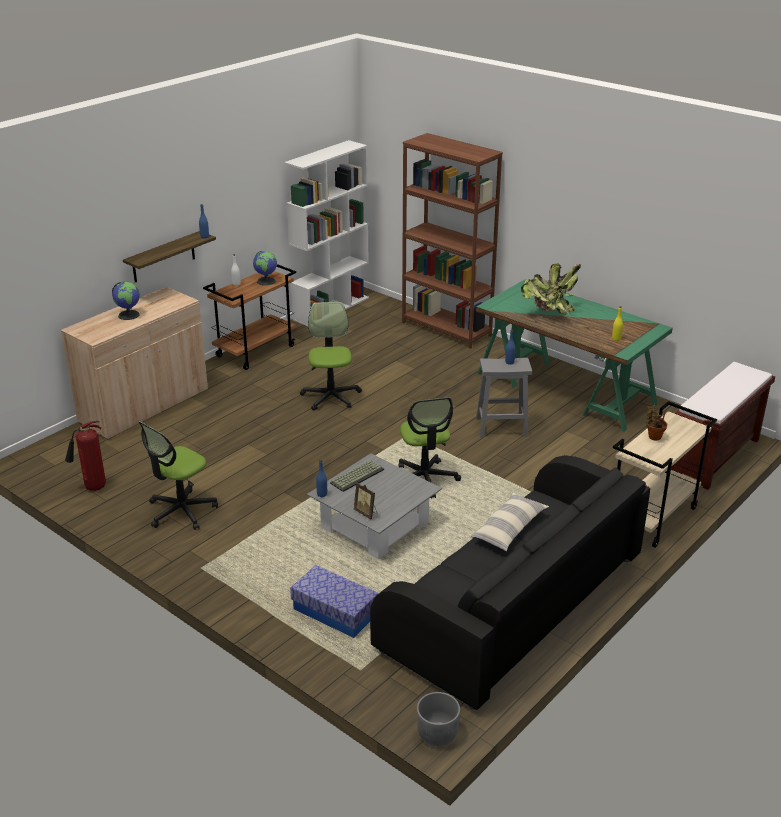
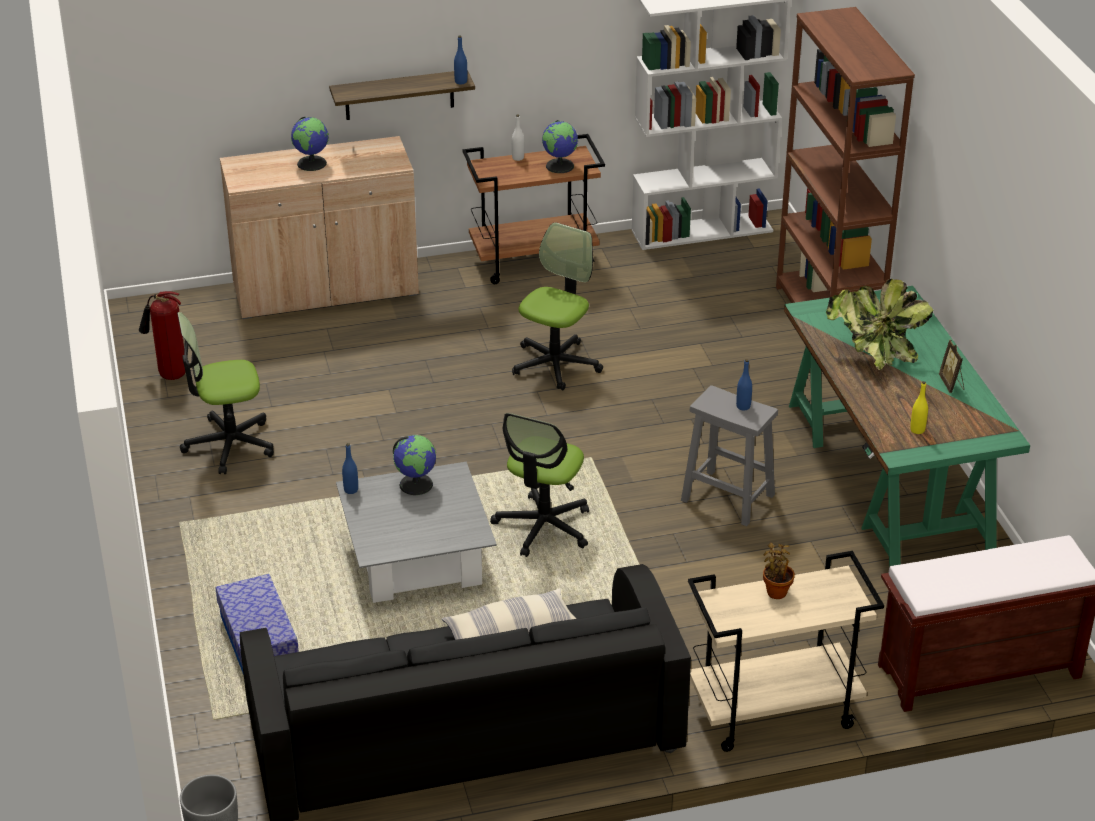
camera: 35 degrees right, 5 degrees up
(357, 476) = (416, 484): keyboard -> globe
(366, 513) = (373, 535): picture frame -> picture frame (951, 384)

